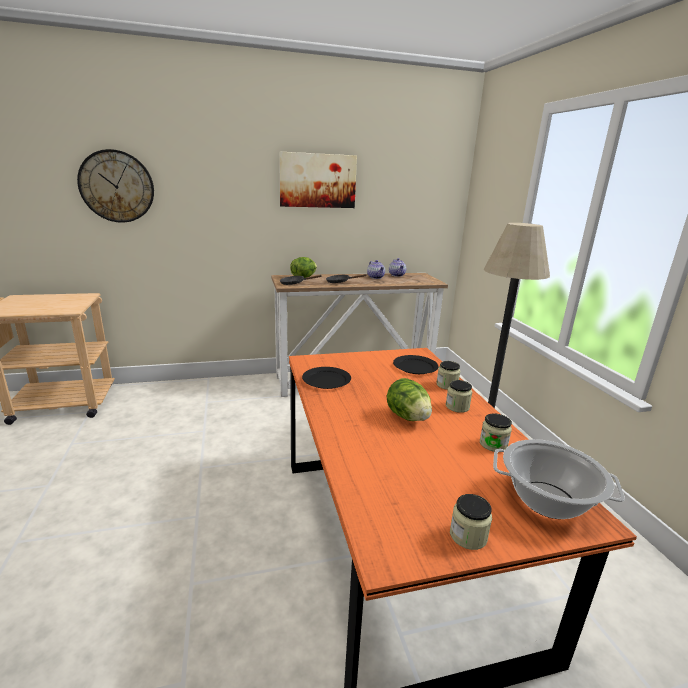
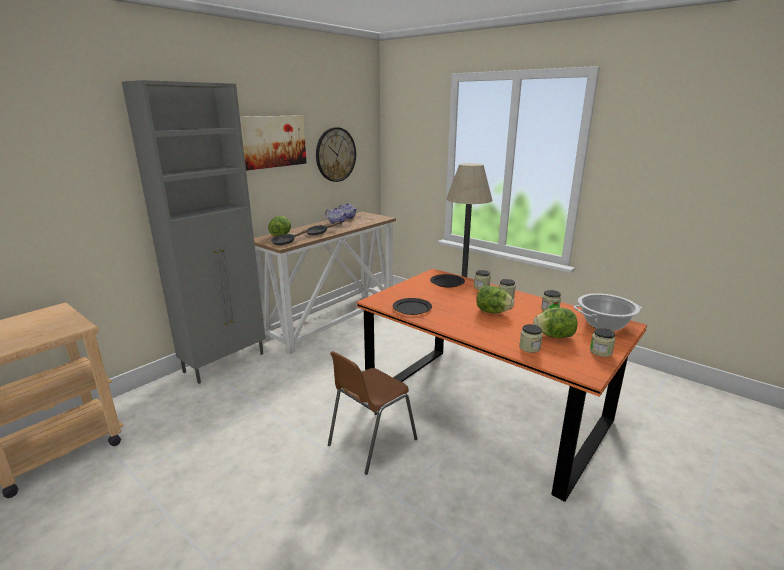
camera: 35 degrees left, 0 degrees up
(117, 186) = (71, 171): wall clock -> wall clock (335, 154)
(227, 385) = (226, 362): none -> grey cabinet
(240, 512) = (371, 442): none -> brown chair
(373, 479) = (529, 348): none -> jar
(435, 480) = (554, 336): none -> lettuce

